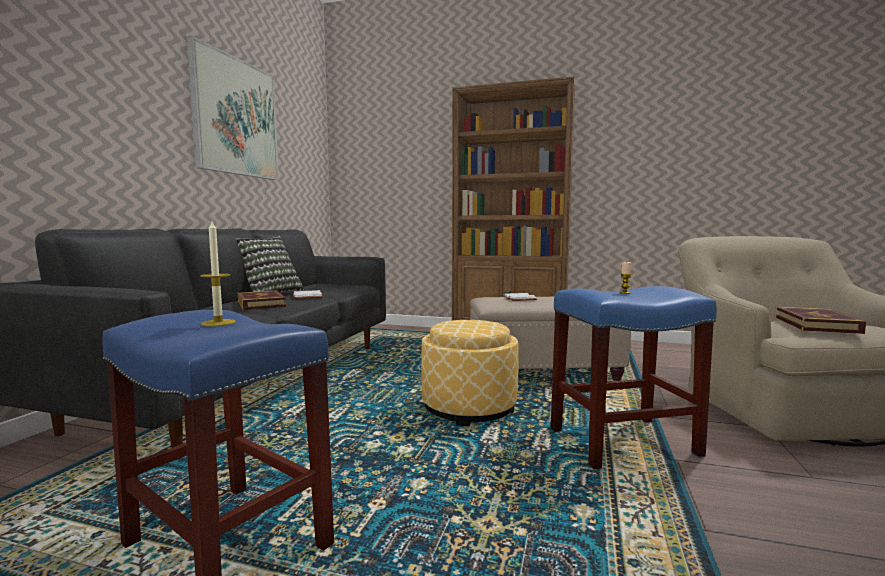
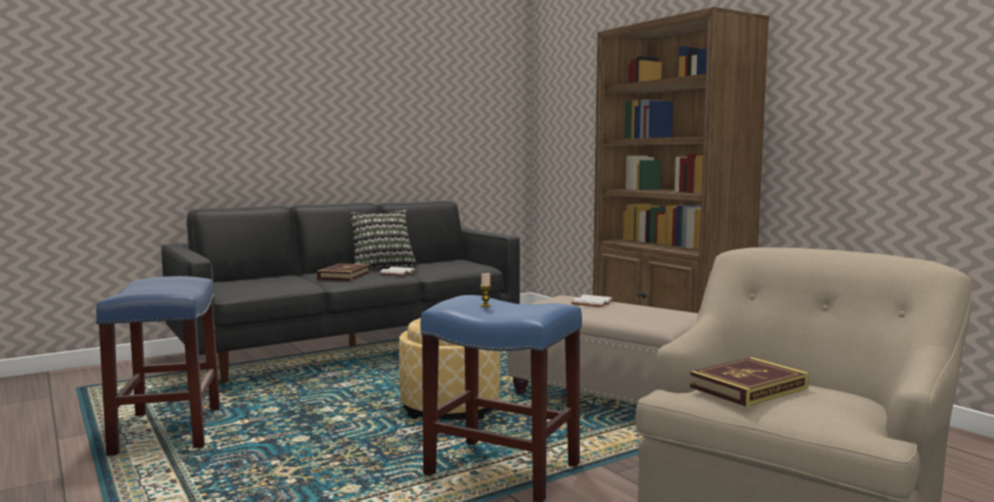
camera: 40 degrees right, 0 degrees up
(218, 323) = (164, 285): candle -> none
(236, 117) = (390, 91): picture -> none

